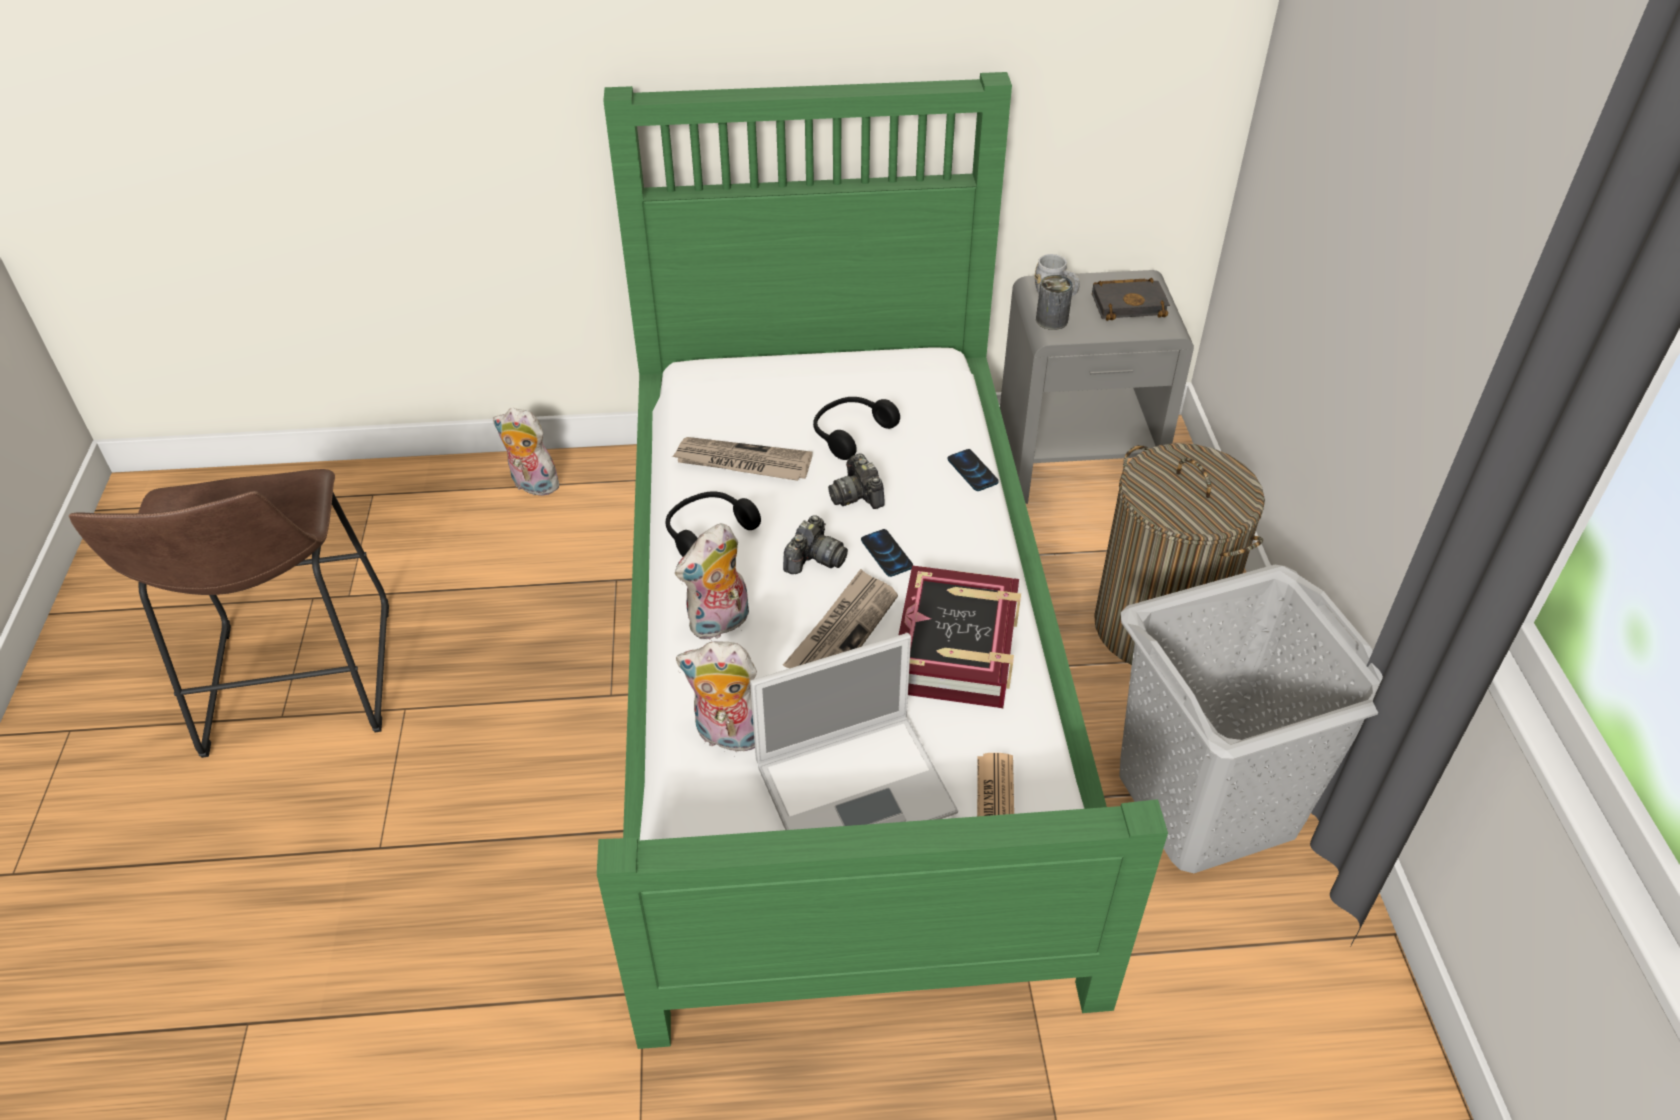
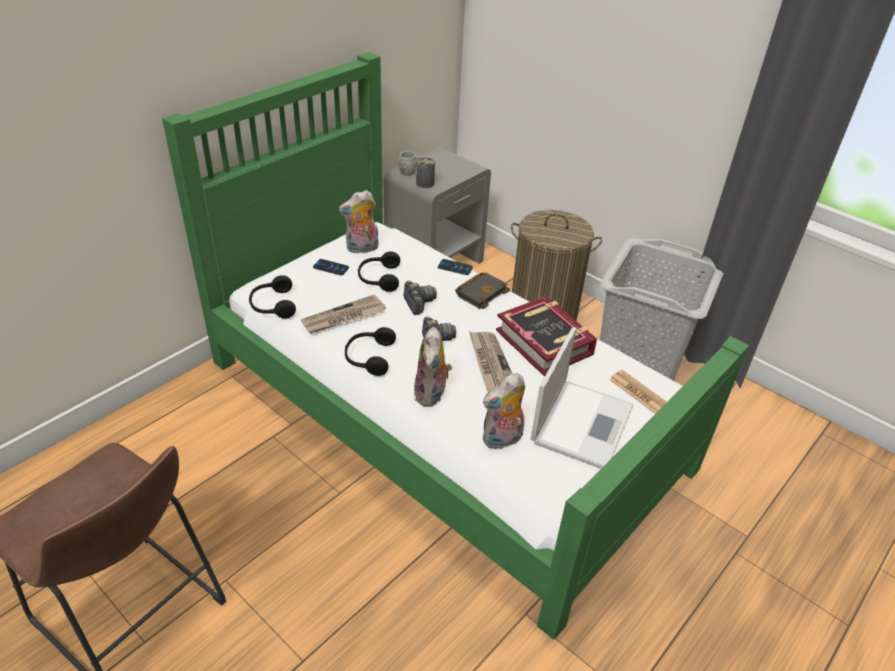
camera: 45 degrees left, 5 degrees down
(532, 485) = (160, 417): plush toy -> plush toy (362, 249)
(682, 402) = (272, 305): none -> black headphones
(857, 495) = (418, 303): camera -> camera turned 135 degrees counterclockwise
(886, 554) = (465, 321): phone -> phone (331, 268)
(1130, 303) = (448, 164): black book -> black book (481, 292)

